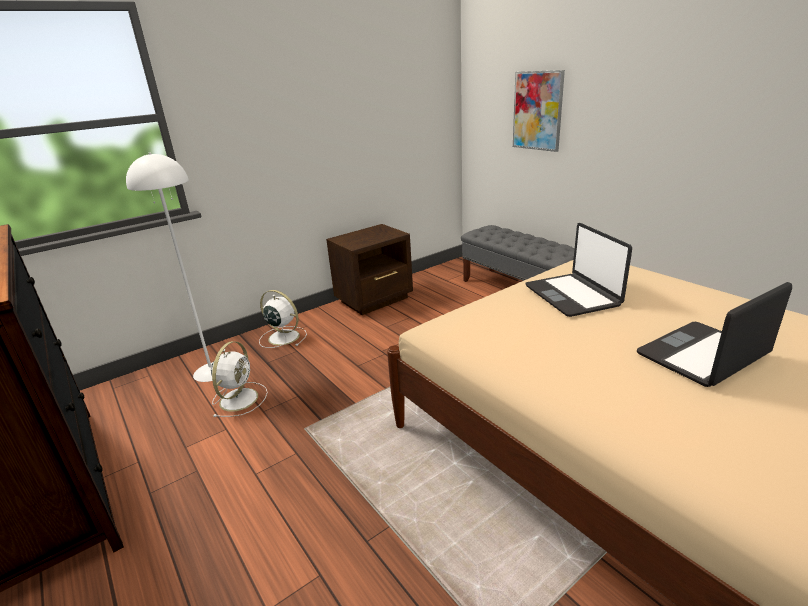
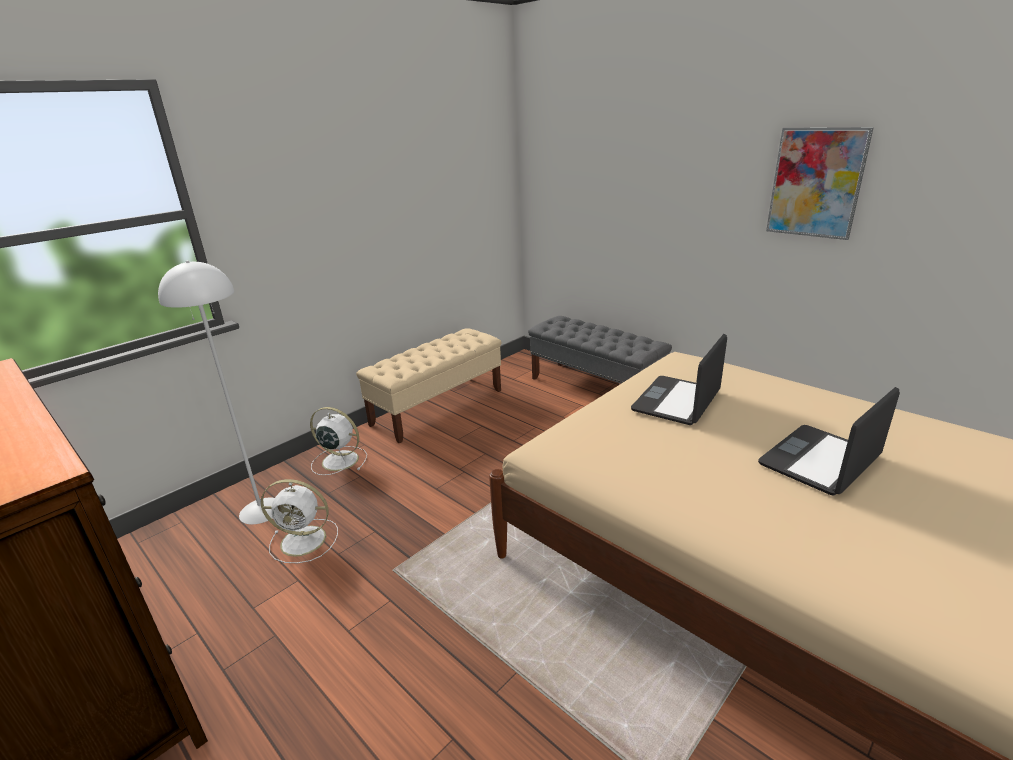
camera: 10 degrees left, 0 degrees up
(240, 398) = (305, 540): white fan -> white fan turned 90 degrees clockwise
(375, 300) = (438, 407): brown nightstand -> beige bench
(537, 111) = (608, 195): picture -> picture (816, 183)
(572, 295) = (677, 401): laptop -> laptop turned 60 degrees clockwise

